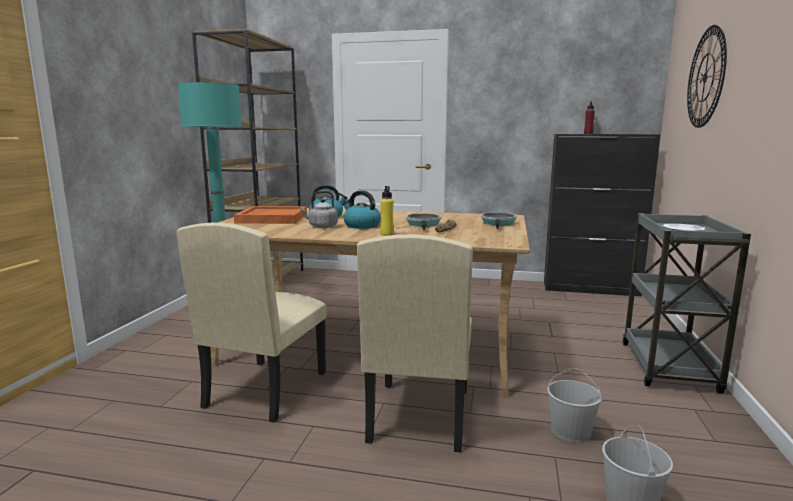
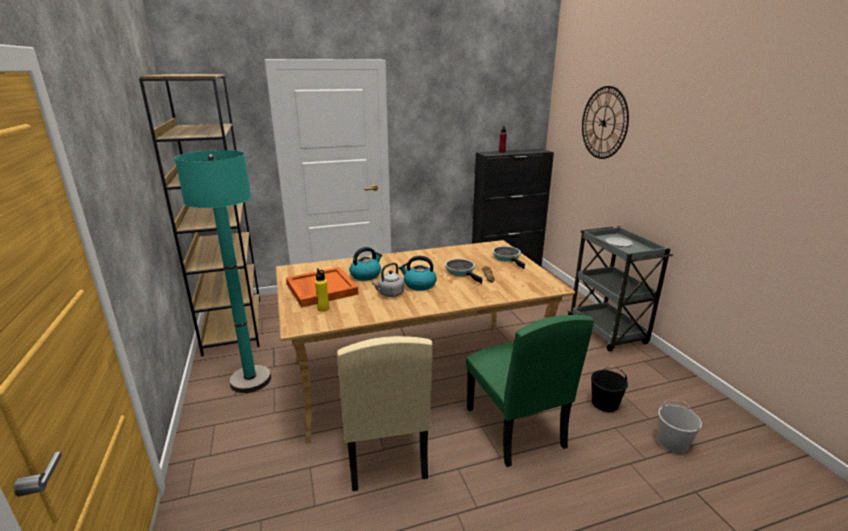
camera: 30 degrees left, 10 degrees up
(387, 234) = (459, 294): yellow bottle -> yellow bottle (323, 308)
(418, 415) = (514, 427): beige chair -> green chair
(571, 430) = (605, 403): white bucket -> black bucket

